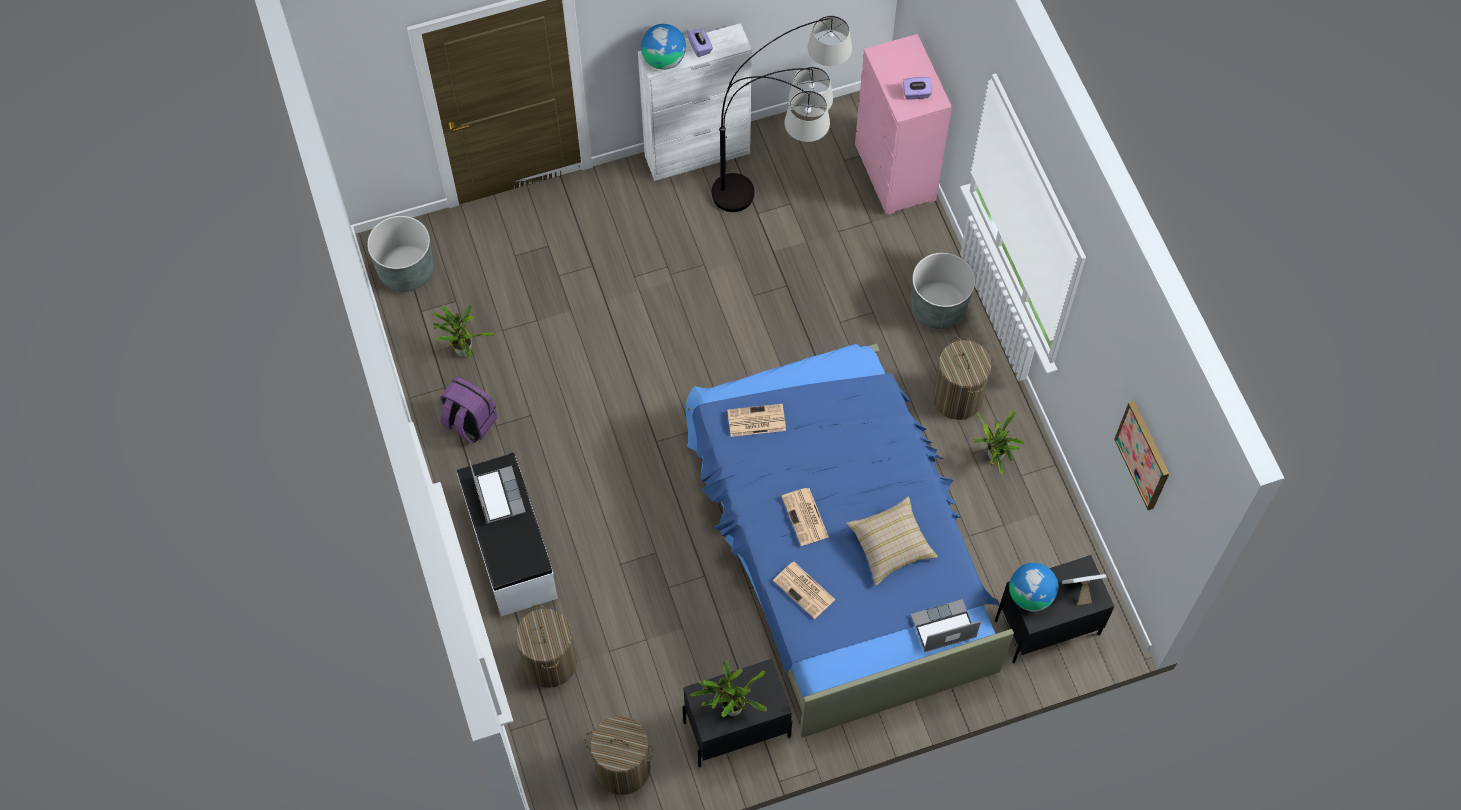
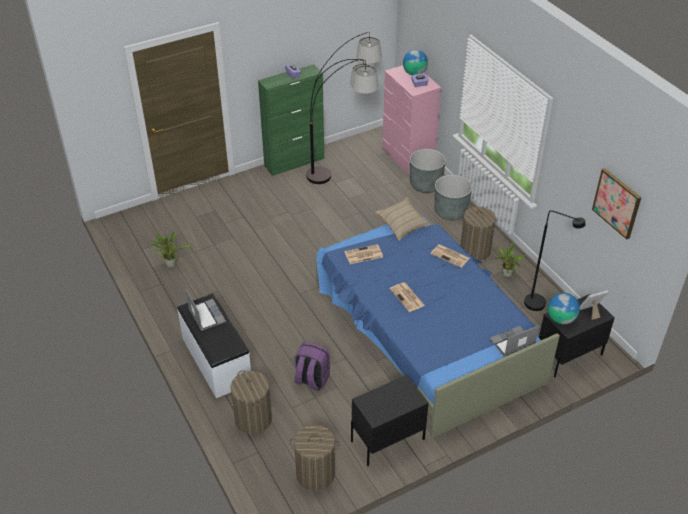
camera: 10 degrees left, 20 degrees down
(406, 270) = (130, 231): grey planter -> grey planter (425, 184)
(469, 423) = (179, 299): purple backpack -> purple backpack (311, 379)
(664, 60) = (273, 81): globe -> globe (414, 73)
(698, 154) = (294, 162): white cabinet -> green cabinet
(730, 707) = (386, 405): potted plant -> none
(805, 590) = (418, 335): newspaper -> newspaper (450, 256)
(890, 546) = (465, 305): beige pillow -> beige pillow (402, 225)
(1033, 524) = (541, 305): none -> black floor lamp

